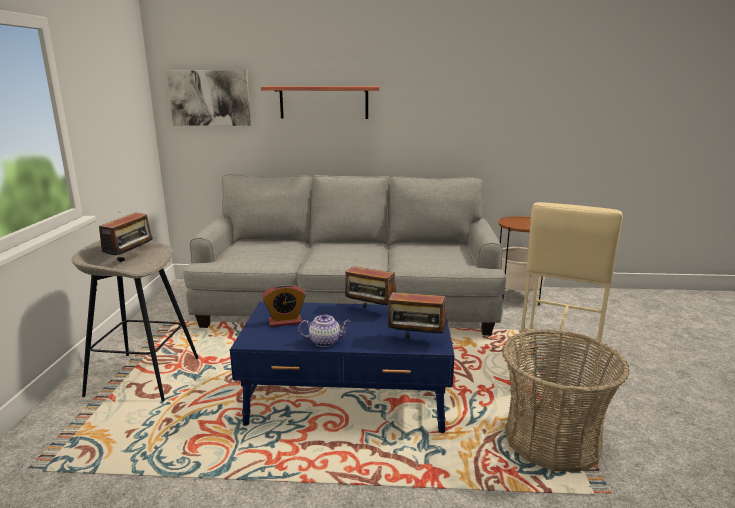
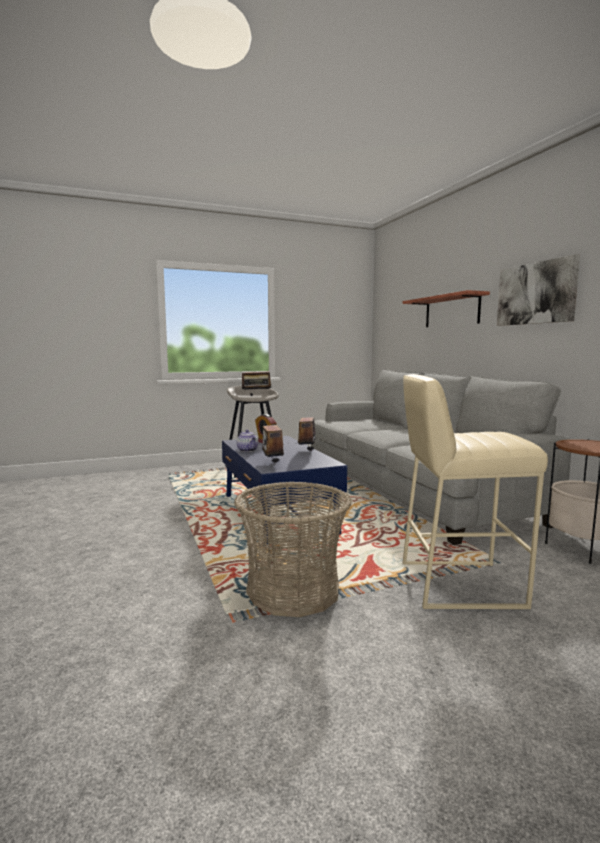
camera: 65 degrees right, 10 degrees down
(210, 98) = (394, 315): picture -> picture (536, 293)

